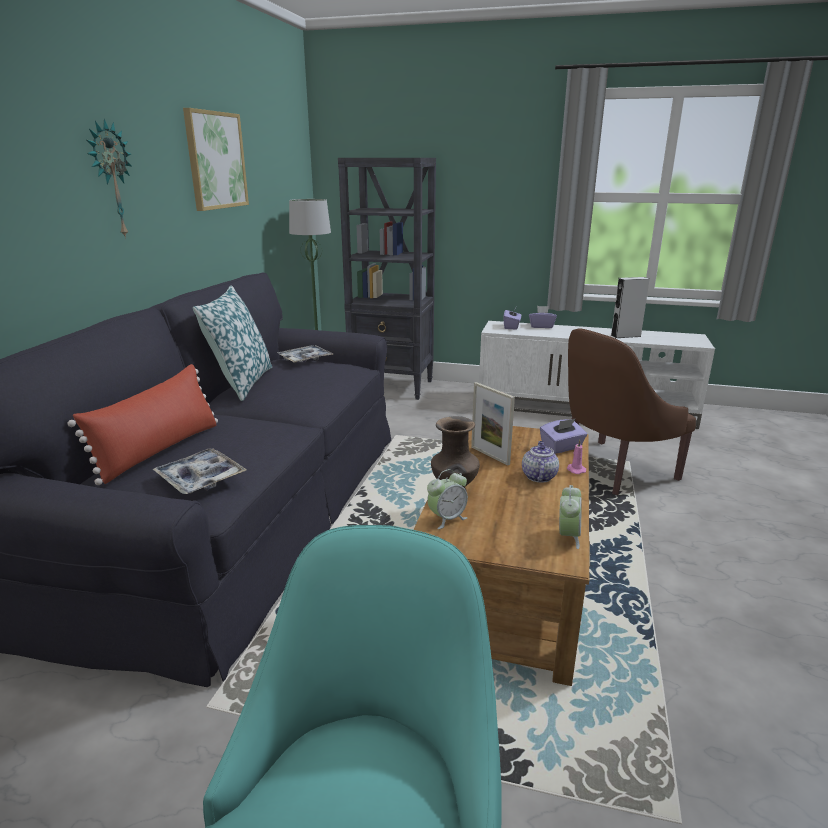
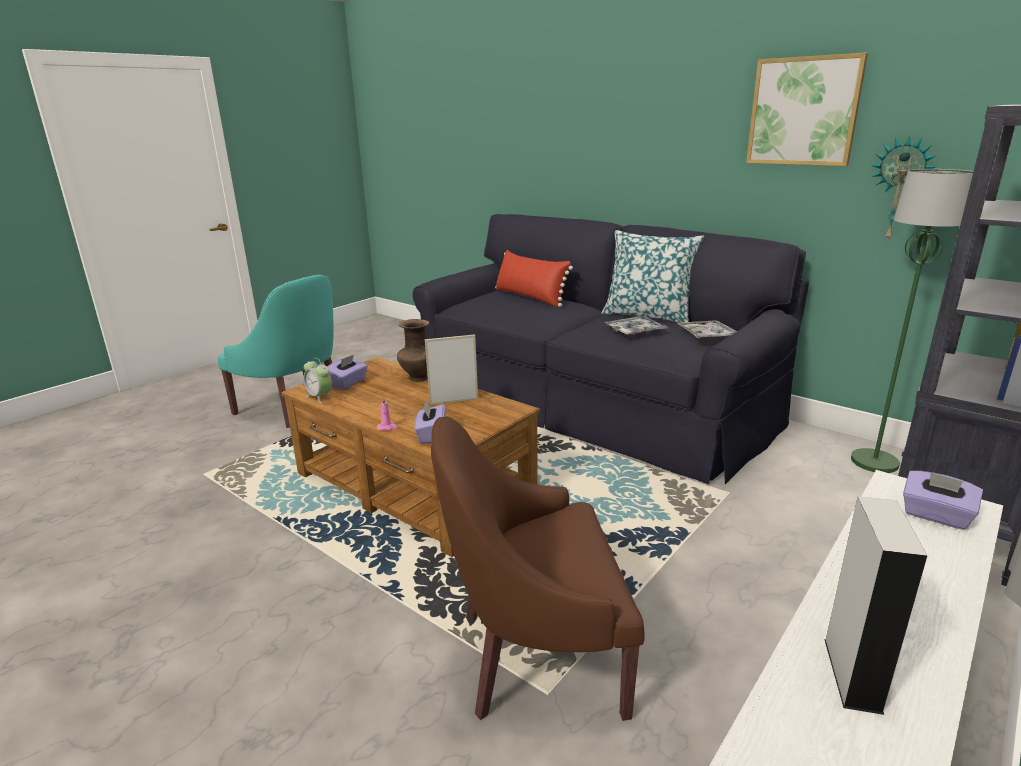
camera: 115 degrees right, 0 degrees up
(111, 180) = (649, 128): wall clock -> wall clock (898, 189)
(200, 478) = (477, 302): tray -> tray (635, 331)
(447, 519) = (389, 370): alarm clock -> none
(538, 476) = (398, 410): teapot -> none
(541, 326) = (951, 559): purple tissue box -> purple tissue box (348, 383)
(611, 469) = (536, 654): brown armchair -> brown armchair turned 90 degrees counterclockwise

